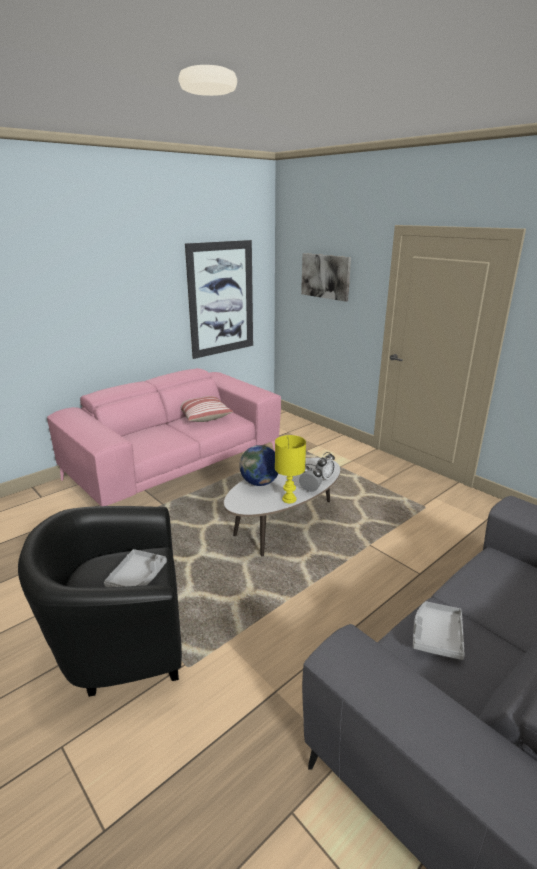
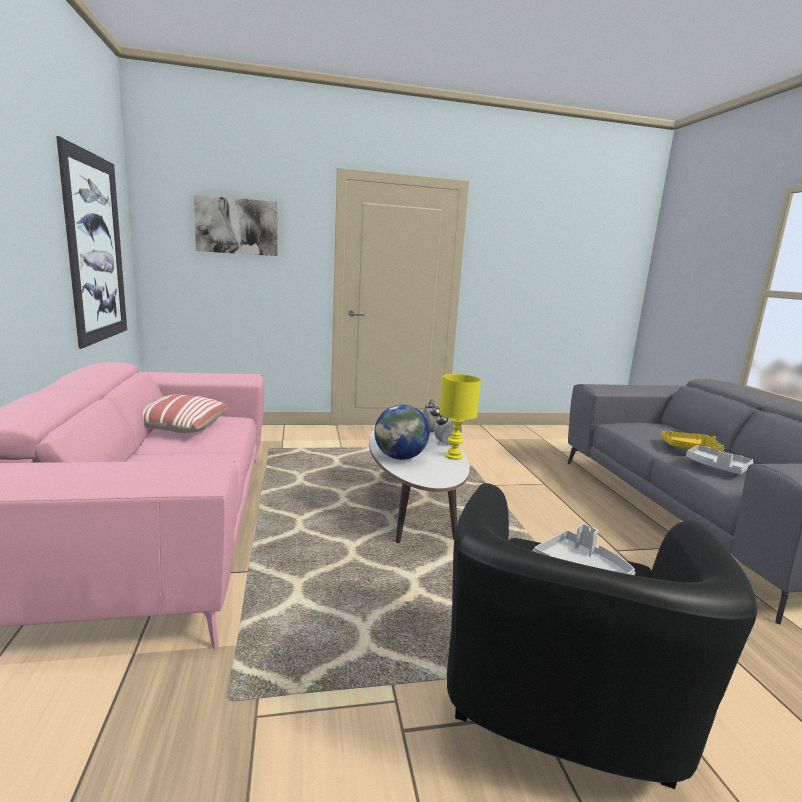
camera: 60 degrees left, 10 degrees down
(484, 614) = (690, 448): none -> yellow tray

